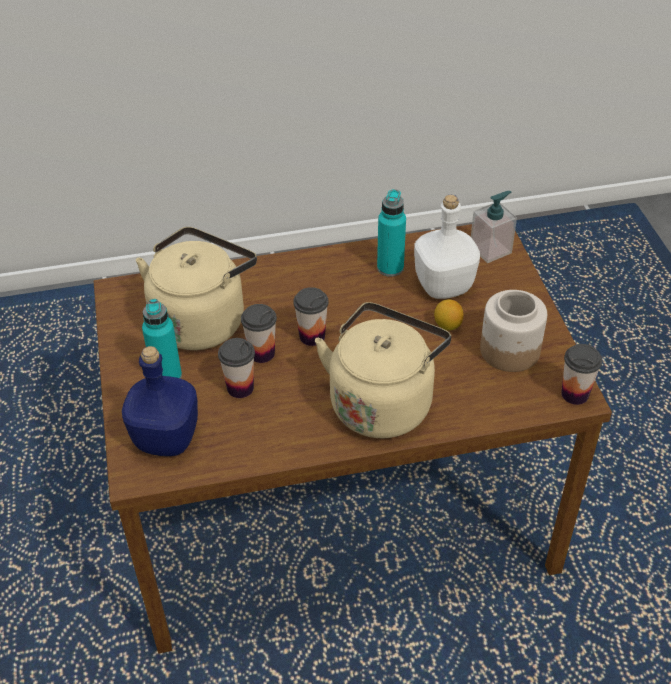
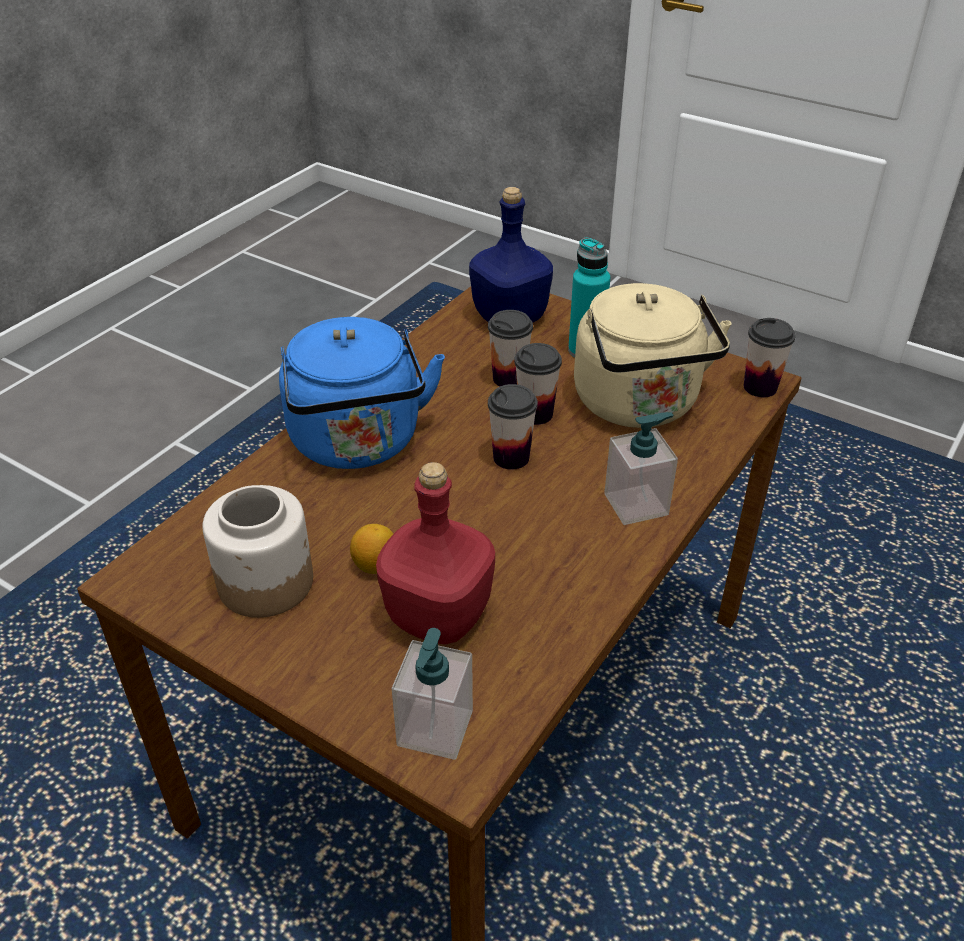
camera: 135 degrees right, 5 degrees down
(289, 274) = (636, 504): none -> soap dispenser
(382, 402) = (358, 444): beige kettle -> blue kettle
(390, 268) = (537, 594): turquoise bottle -> none
(443, 285) = (440, 616): white bottle -> red bottle
(575, 394) = (139, 579): cup -> cup (760, 387)

